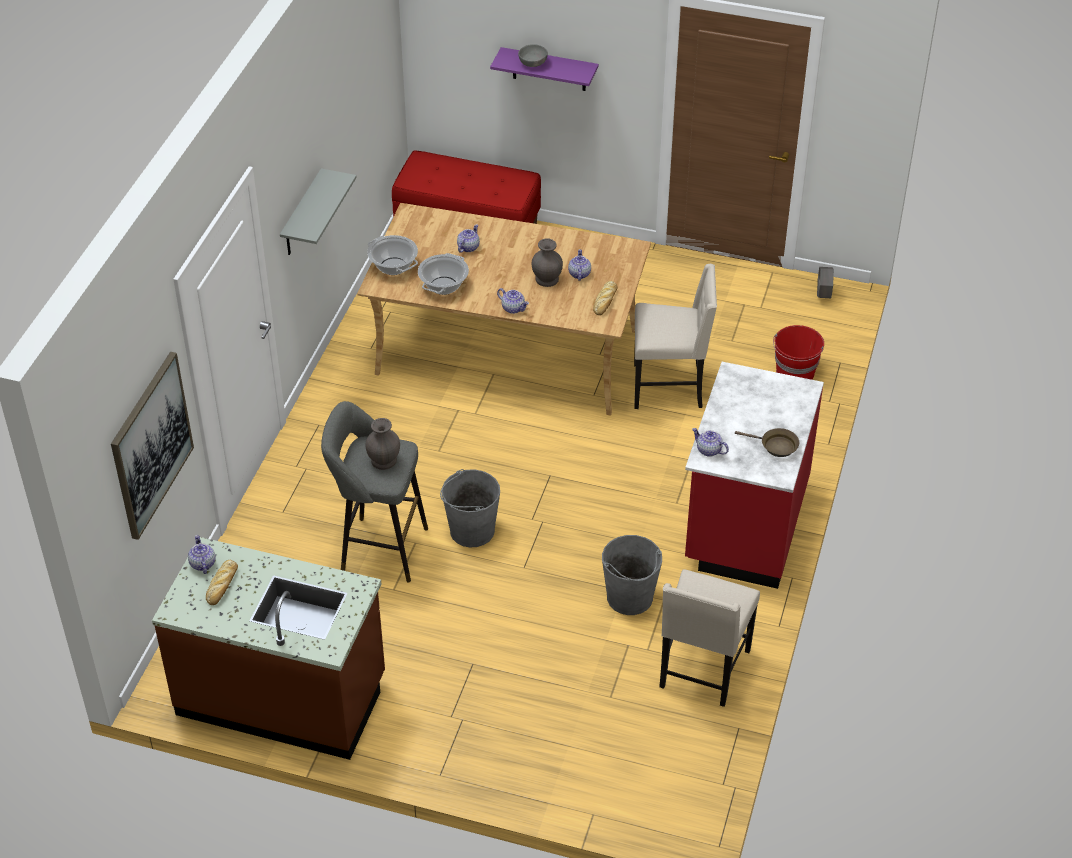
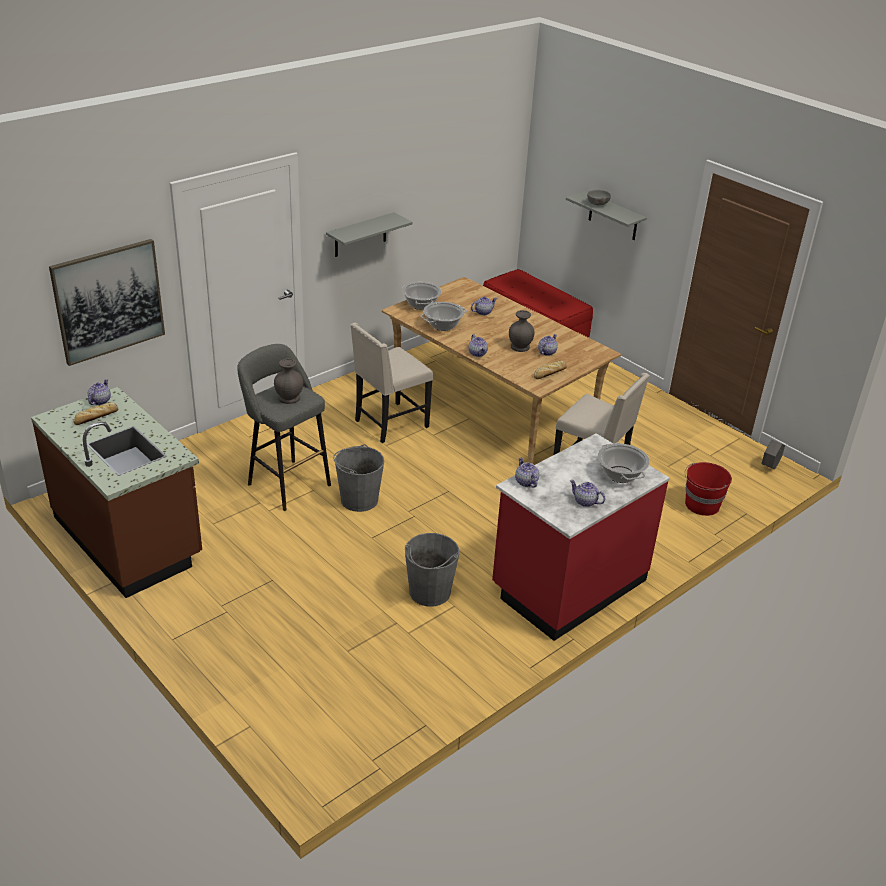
camera: 30 degrees right, 10 degrees down
(549, 69) = (613, 216): purple shelf -> grey shelf
(702, 670) = (437, 668): beige chair -> beige chair (389, 424)
(776, 446) = (585, 501): brown frying pan -> teapot
(781, 400) = (620, 474): none -> cooking pot

